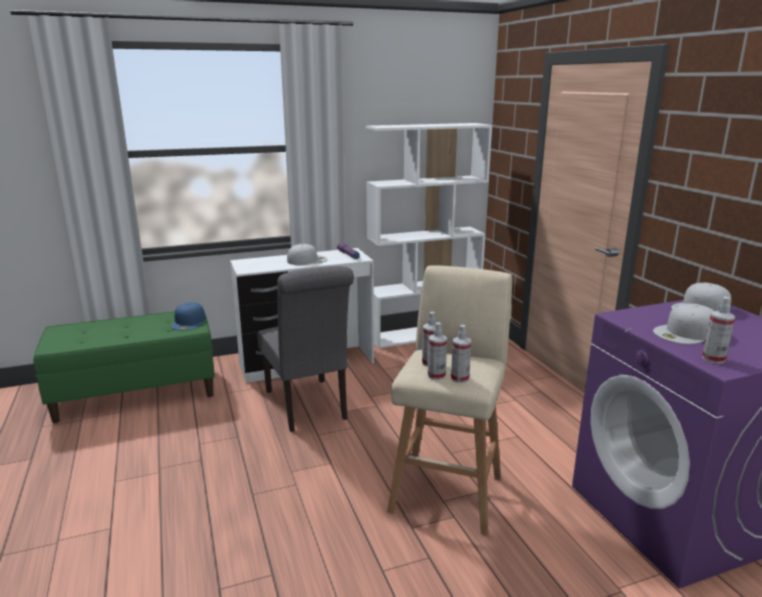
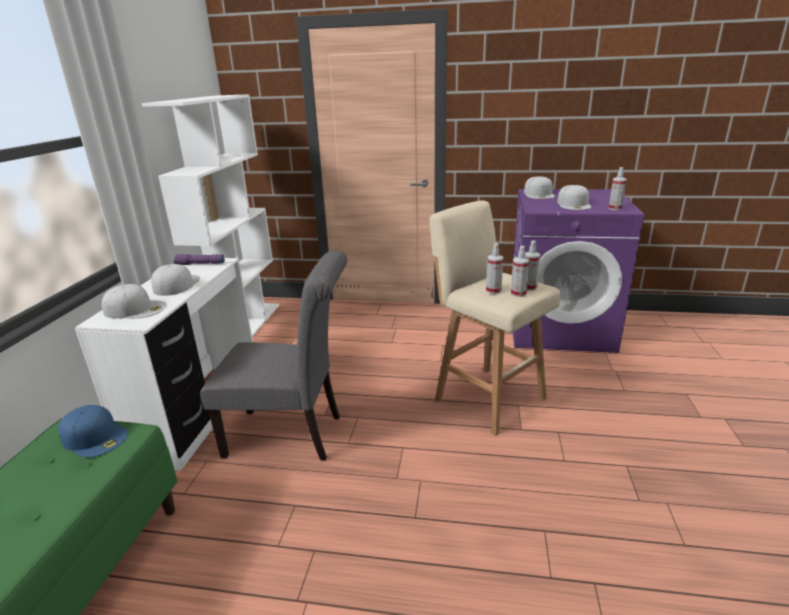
camera: 60 degrees left, 5 degrees up
(263, 263) = (136, 309): none -> white cap

